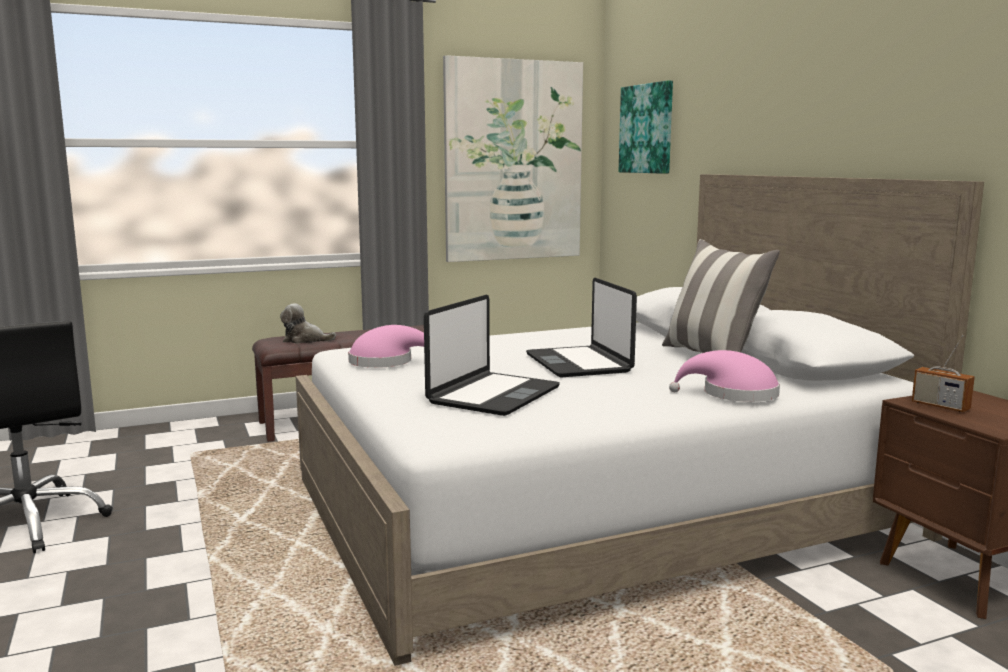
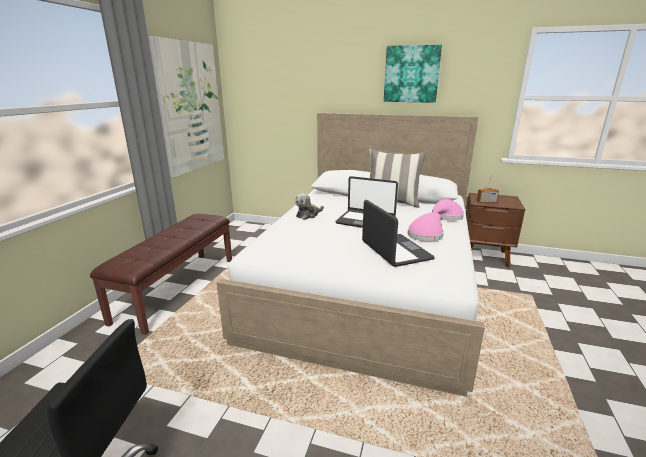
camera: 50 degrees left, 10 degrees up
(305, 340) = (140, 256): plush toy -> plush toy (308, 215)
(386, 362) = (297, 253): pink hat -> pink hat (426, 234)
(647, 129) = (265, 87): picture -> picture (411, 74)

